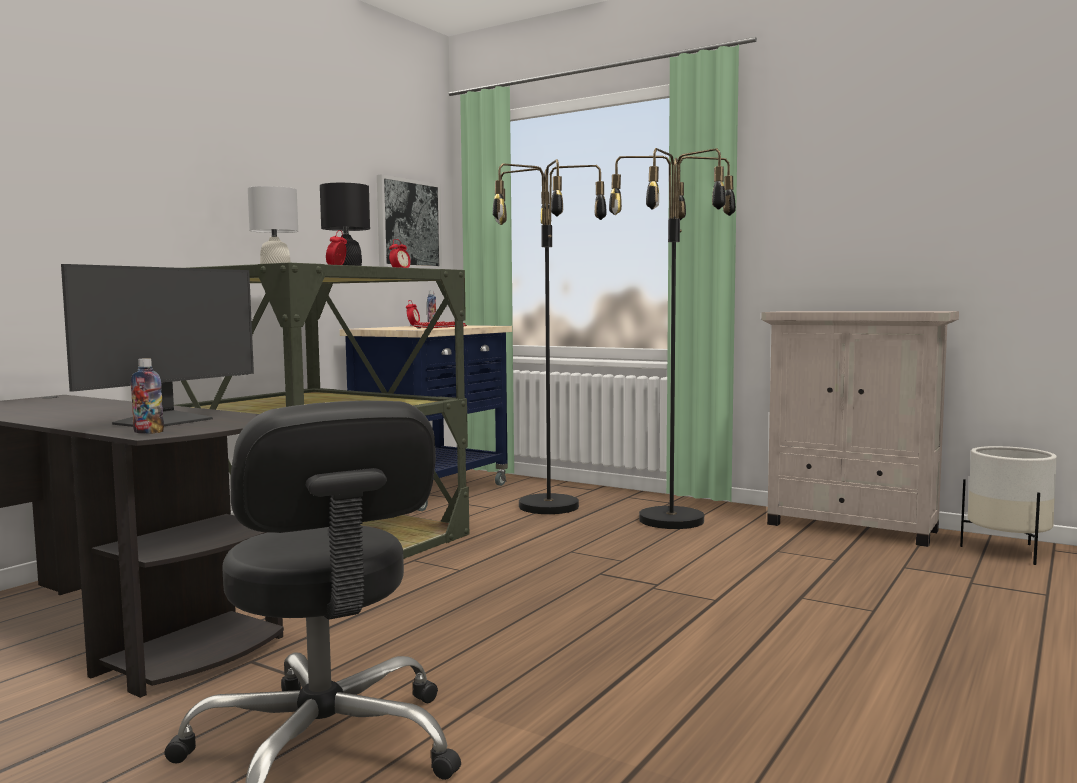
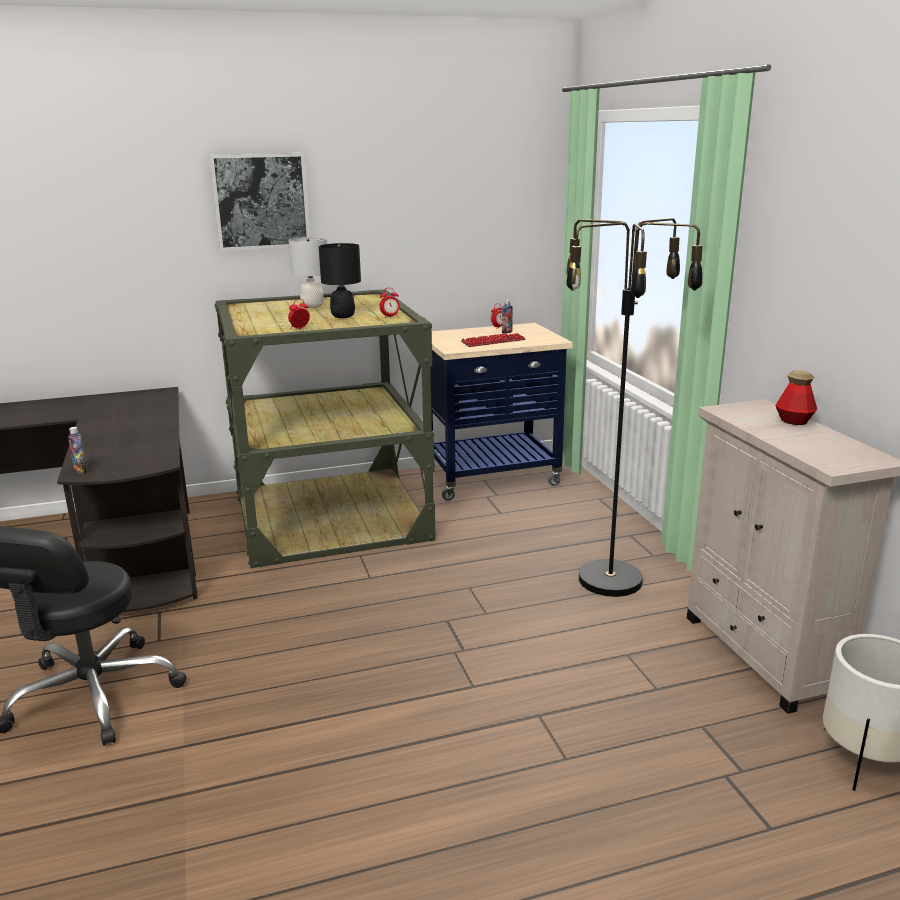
camera: 40 degrees right, 15 degrees up
(165, 421) = (118, 455): monitor -> none
(408, 224) = (508, 229): picture -> picture (261, 201)
(547, 507) = (542, 526): floor lamp -> none
(838, 311) = (793, 421): none -> bottle

